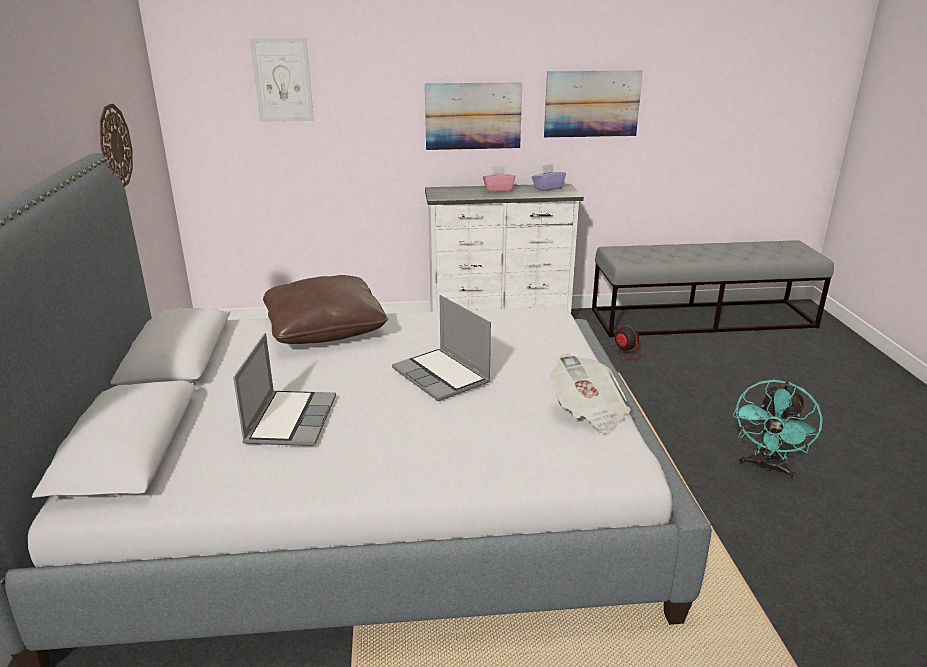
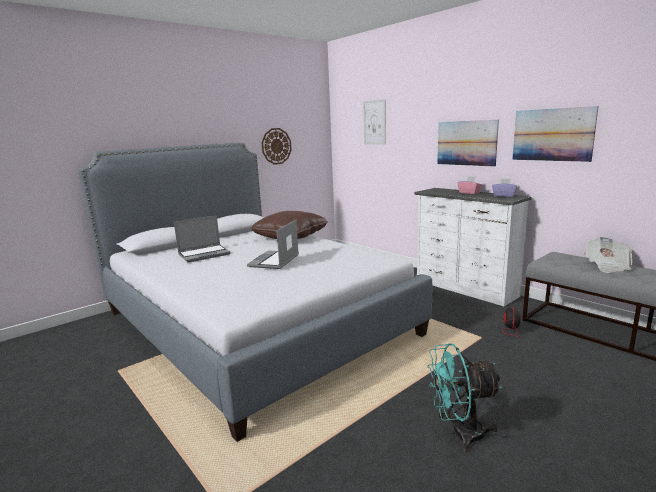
camera: 55 degrees right, 10 degrees down
(588, 412) = (280, 293): newspaper -> newspaper (606, 266)

